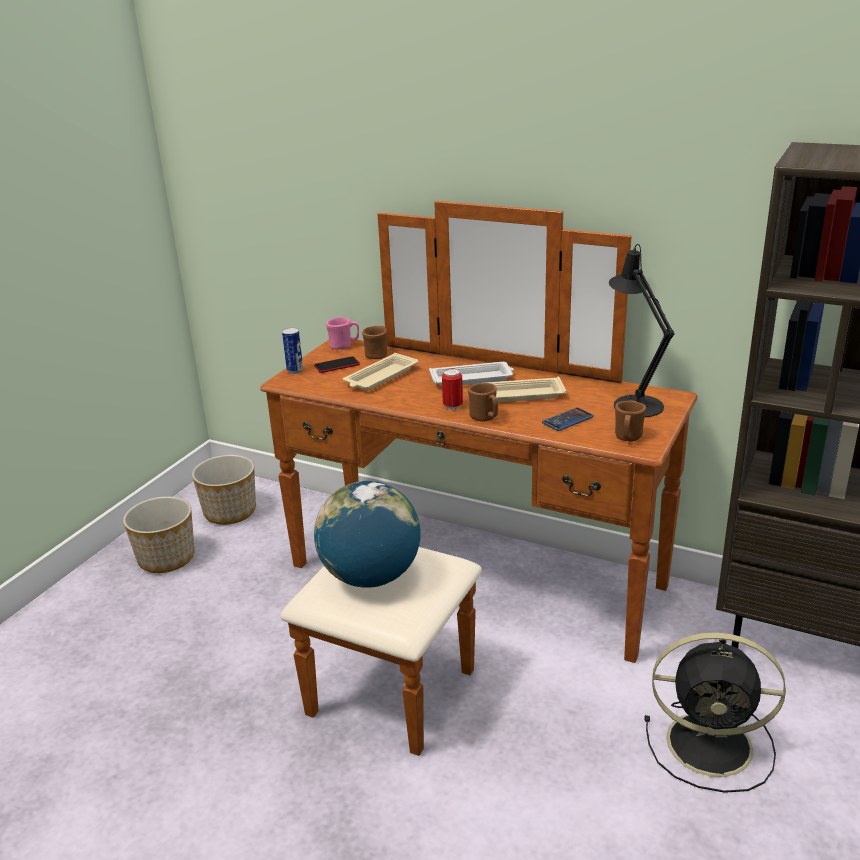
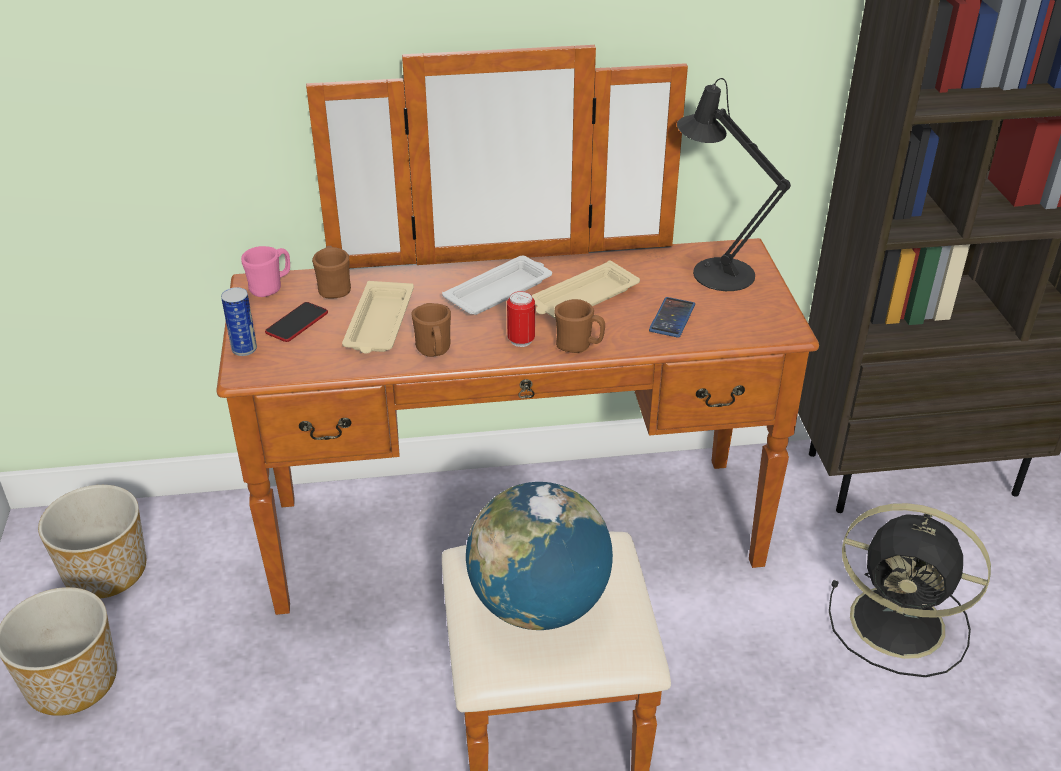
camera: 35 degrees left, 10 degrees up
(627, 438) = (758, 322): brown mug -> brown mug (434, 351)
(713, 744) = (901, 623): black fan -> black fan turned 45 degrees clockwise

